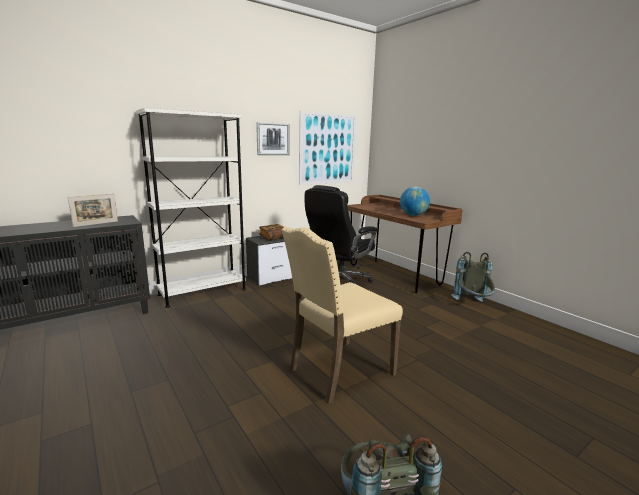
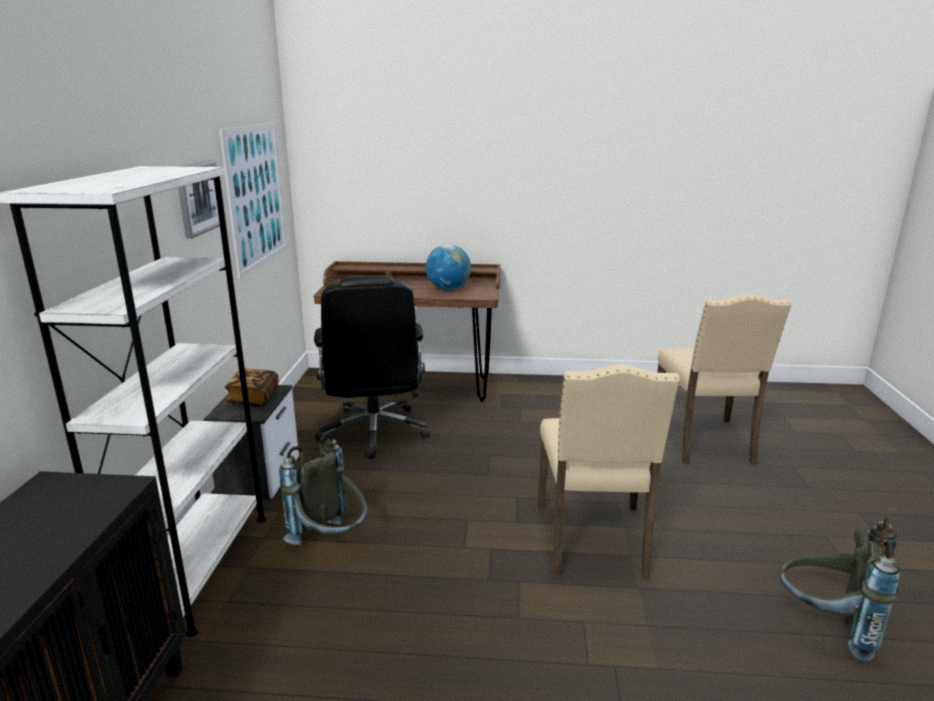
camera: 50 degrees left, 5 degrees up
(96, 224) = (57, 530): picture frame -> none
(472, 305) = (552, 389): grey backpack -> grey backpack (331, 542)
(532, 378) = (705, 442): none -> beige chair

